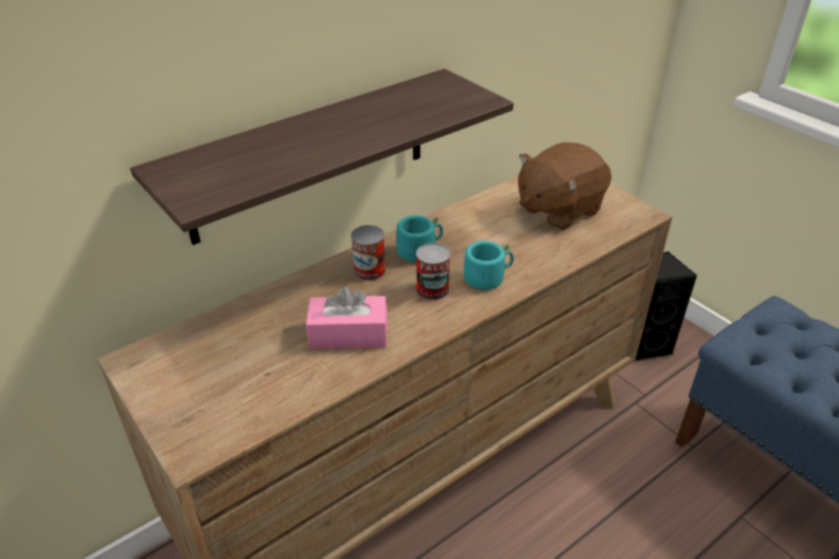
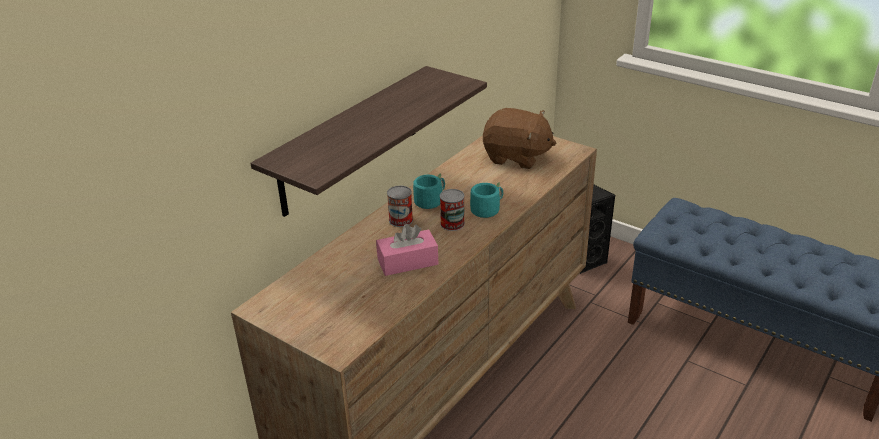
camera: 15 degrees left, 5 degrees down
(558, 210) = (516, 157): brown plush toy -> brown plush toy turned 105 degrees counterclockwise

